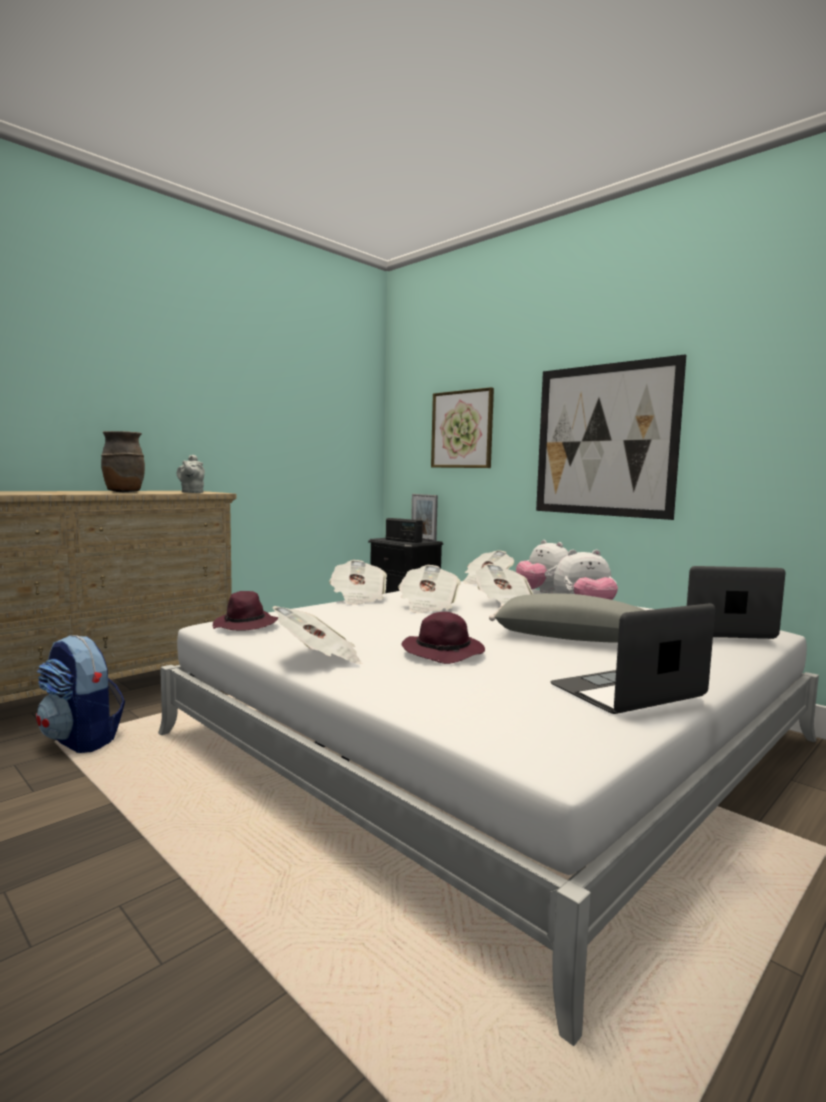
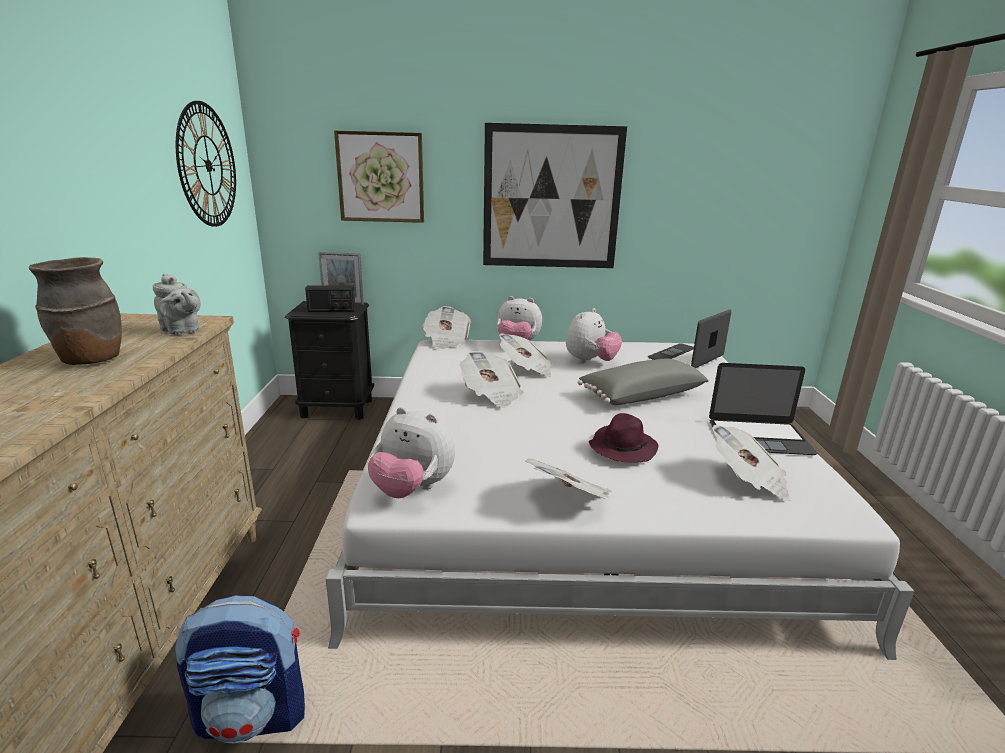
camera: 45 degrees left, 15 degrees up
(246, 626) = (412, 489): purple hat -> plush toy
(328, 418) = (208, 165): none -> wall clock
(358, 598) = (407, 404): newspaper -> newspaper (748, 481)
(627, 691) = (759, 437): laptop -> laptop turned 105 degrees counterclockwise

